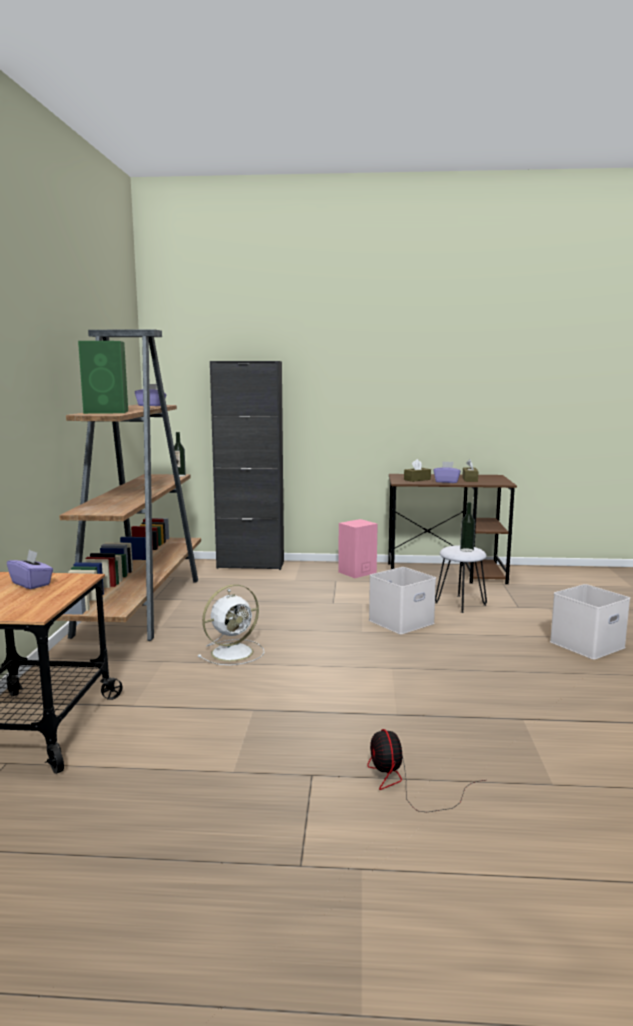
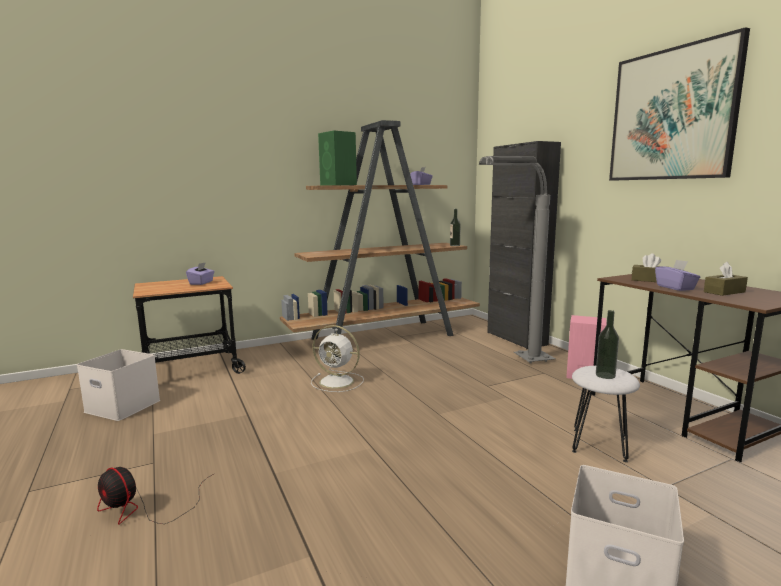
camera: 60 degrees right, 0 degrees up
(299, 580) = (515, 361): none -> grey floor lamp
(391, 350) = (672, 115): none -> picture
(401, 621) = (491, 425): white storage box -> white storage box (124, 406)
(406, 785) = (143, 508): fan -> fan turned 105 degrees counterclockwise

